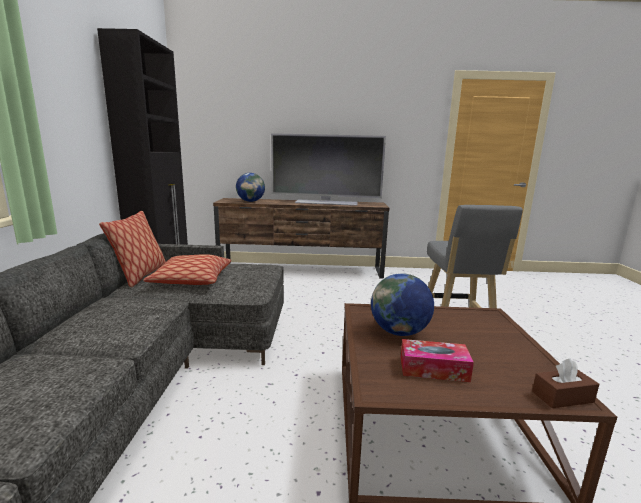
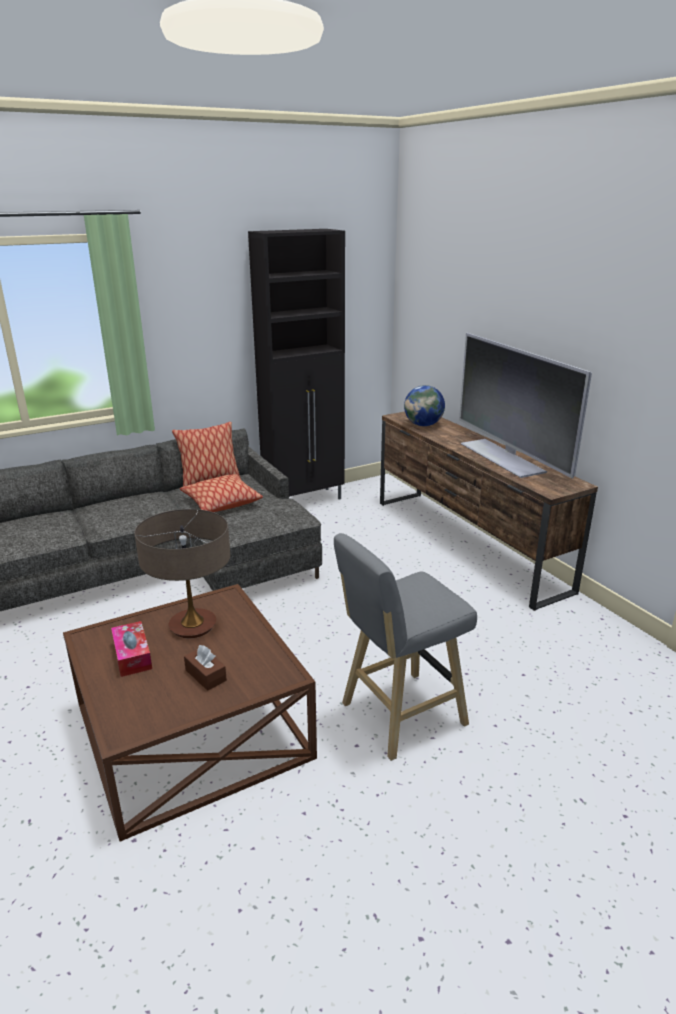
camera: 60 degrees right, 10 degrees up
(399, 332) = (193, 626): globe -> table lamp
(562, 397) = (119, 727): brown tissue box -> brown tissue box (205, 675)

